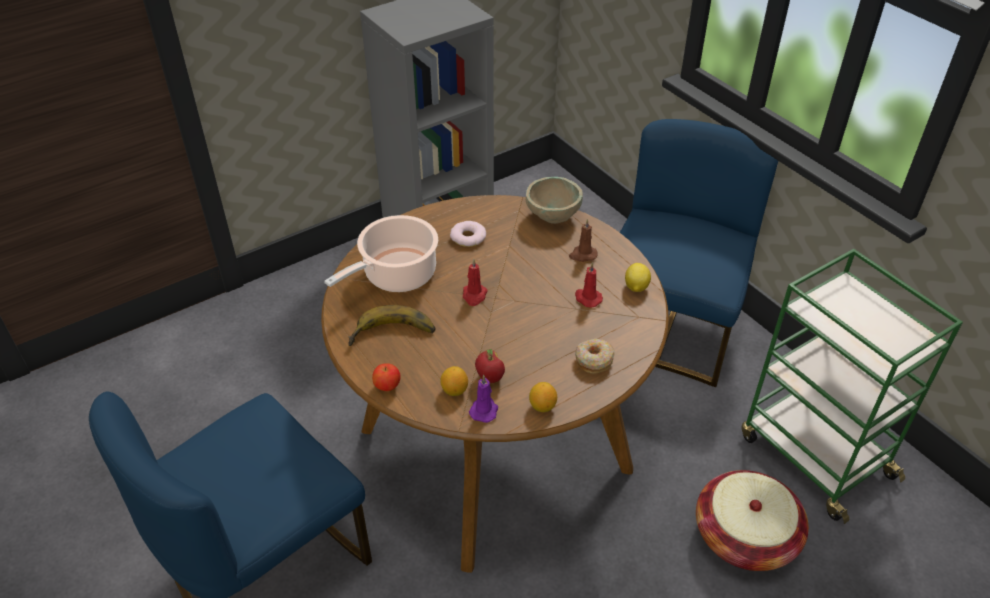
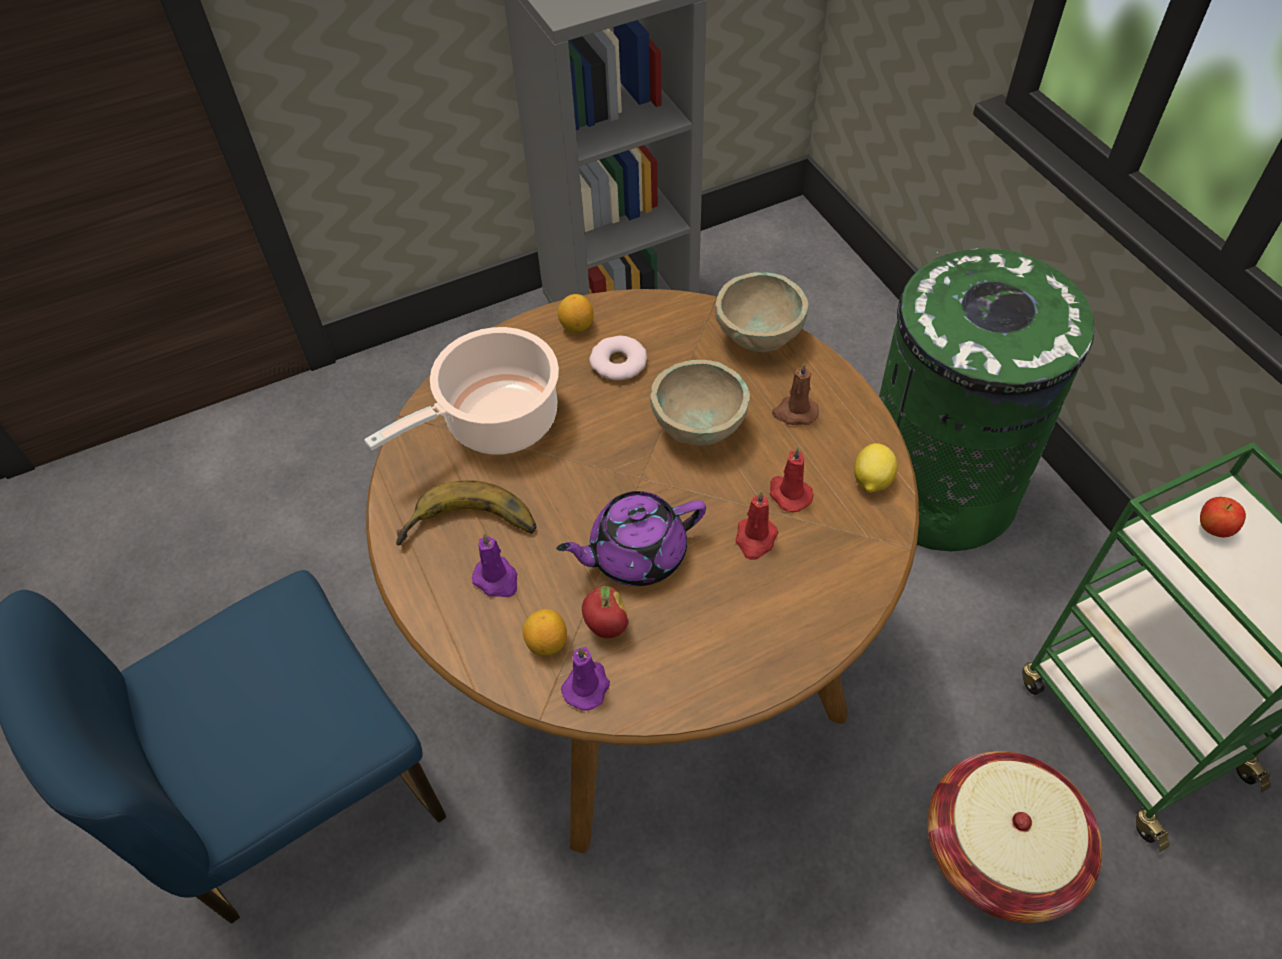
camera: 10 degrees right, 10 degrees up
(387, 386) = (444, 623): apple -> apple (1213, 528)
(416, 360) = (497, 579): none -> purple candle
(474, 296) = (609, 471): red candle -> red candle (755, 539)
(500, 338) = (636, 554): none -> purple teapot
(525, 268) = (699, 428): none -> beige bowl
(542, 406) = (681, 689): lemon -> lemon (576, 326)
(593, 360) = (779, 611): donut -> none
(669, 327) = (937, 488): blue chair -> green trash can

